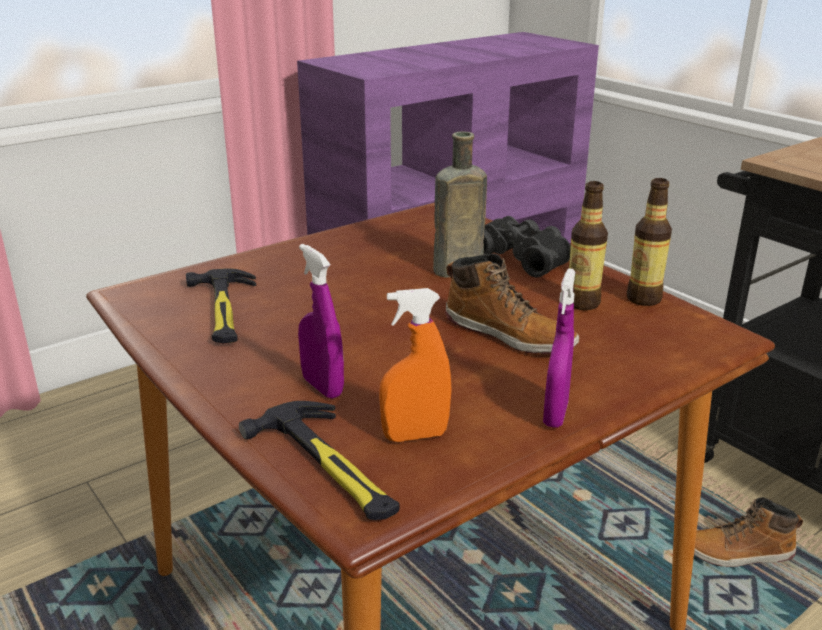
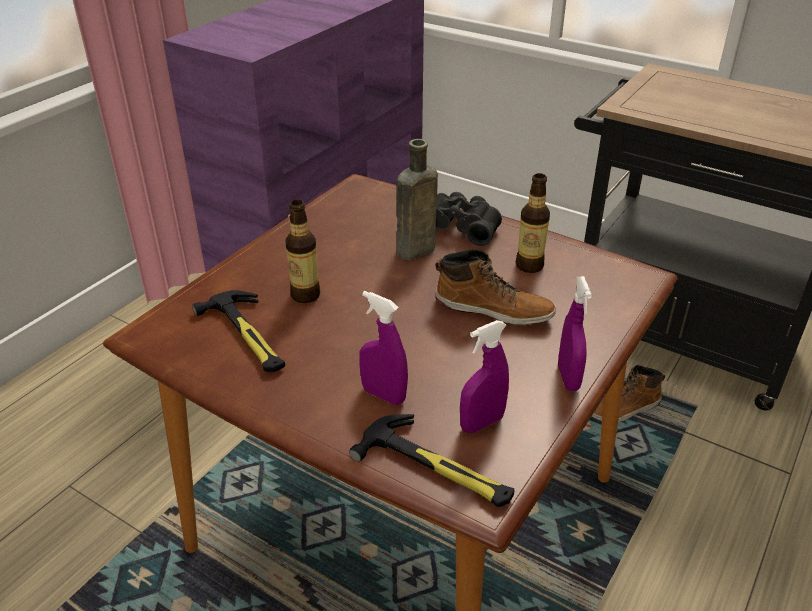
camera: 20 degrees left, 10 degrees up
(415, 436) = (482, 423): orange spray bottle -> purple spray bottle
(643, 299) = (571, 252): bottle -> bottle (305, 295)

